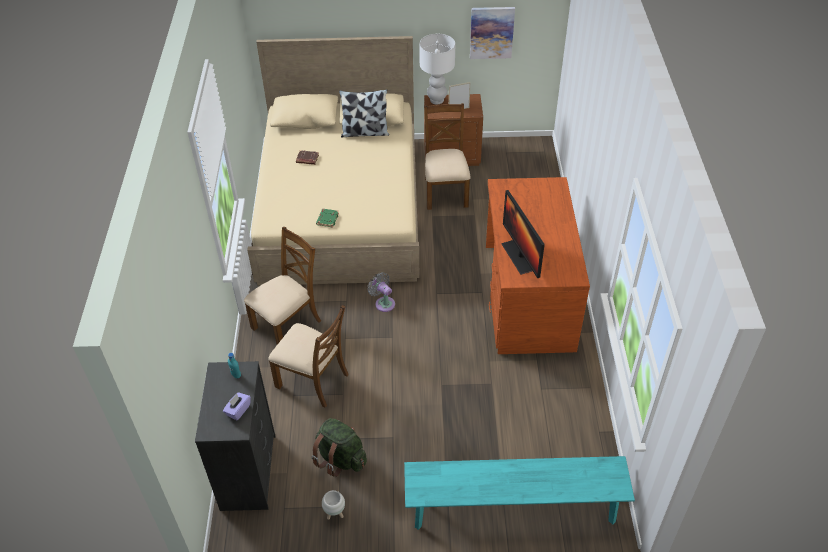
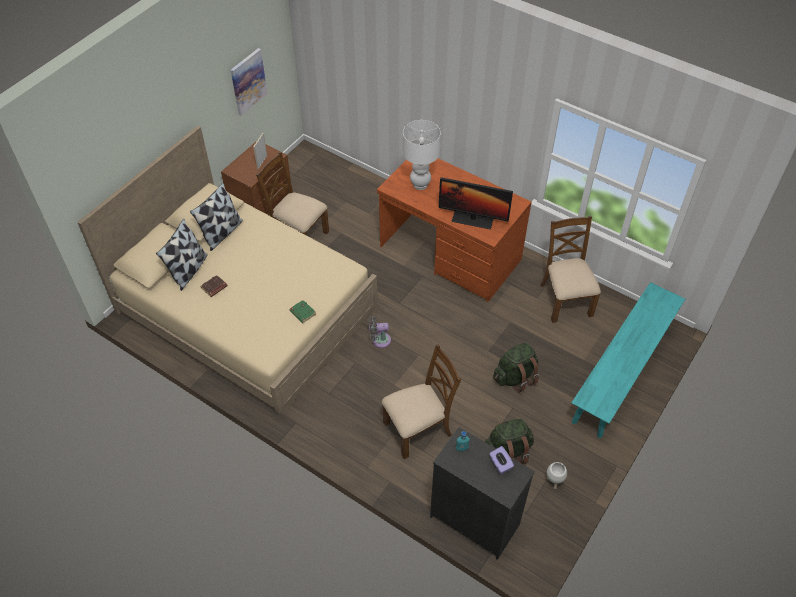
camera: 55 degrees left, 5 degrees up
(287, 324) = (345, 416): brown chair -> brown chair (565, 299)
(311, 137) = (188, 270): none -> pillow
(429, 421) = (515, 377): none -> green backpack
(436, 100) = (236, 168): white table lamp -> white table lamp (420, 185)

